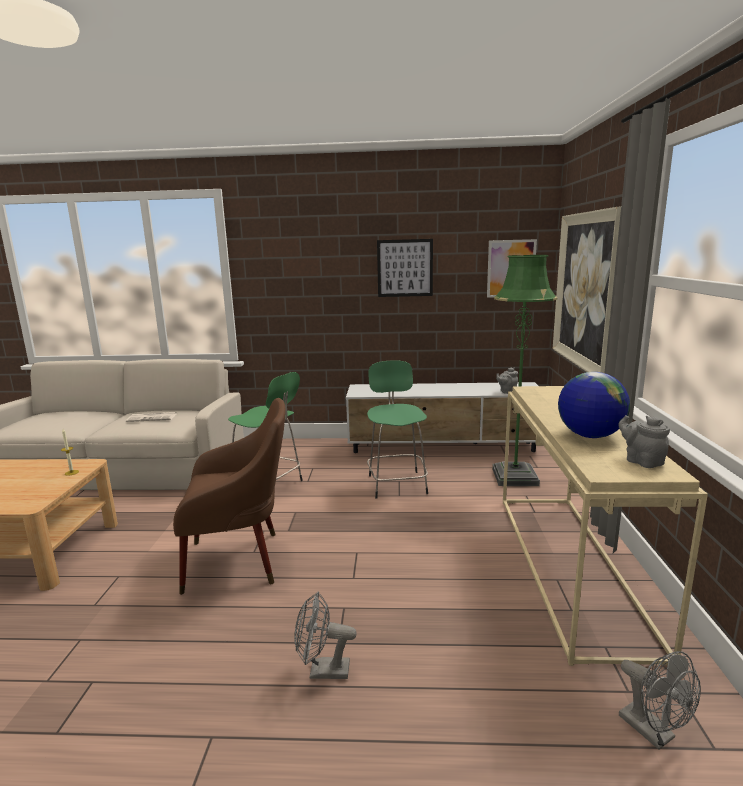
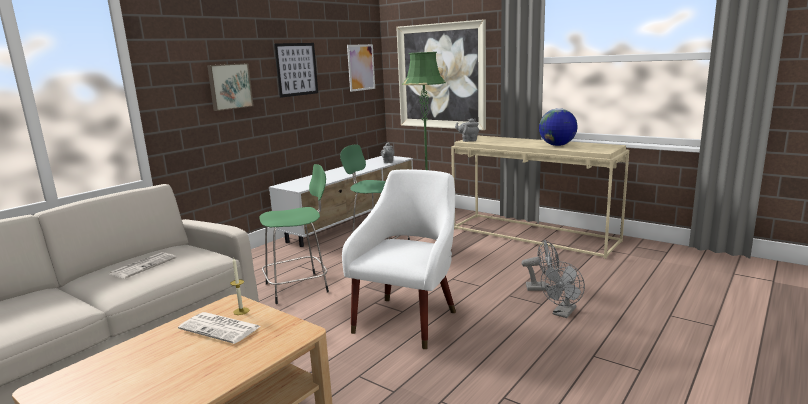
camera: 55 degrees left, 0 degrees up
(40, 477) = (221, 328): none -> newspaper
(241, 560) = (408, 318): brown armchair -> white armchair
(319, 282) = (229, 86): none -> picture
(641, 461) = (597, 146): grey teapot -> grey teapot (468, 140)
(654, 733) = (654, 258): grey fan -> grey fan (542, 288)

